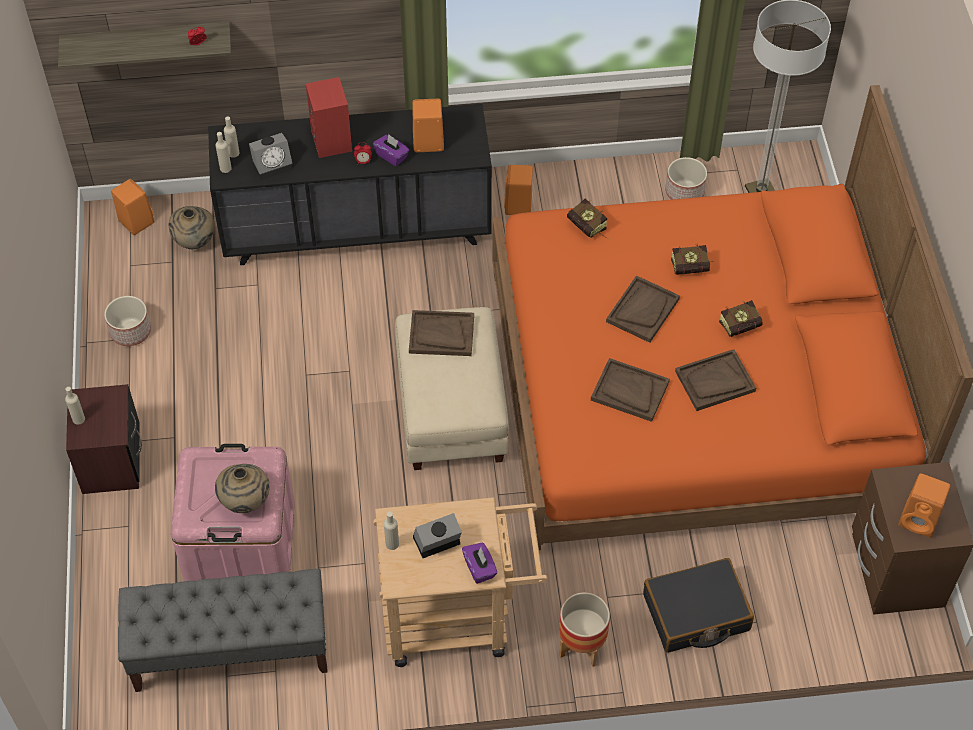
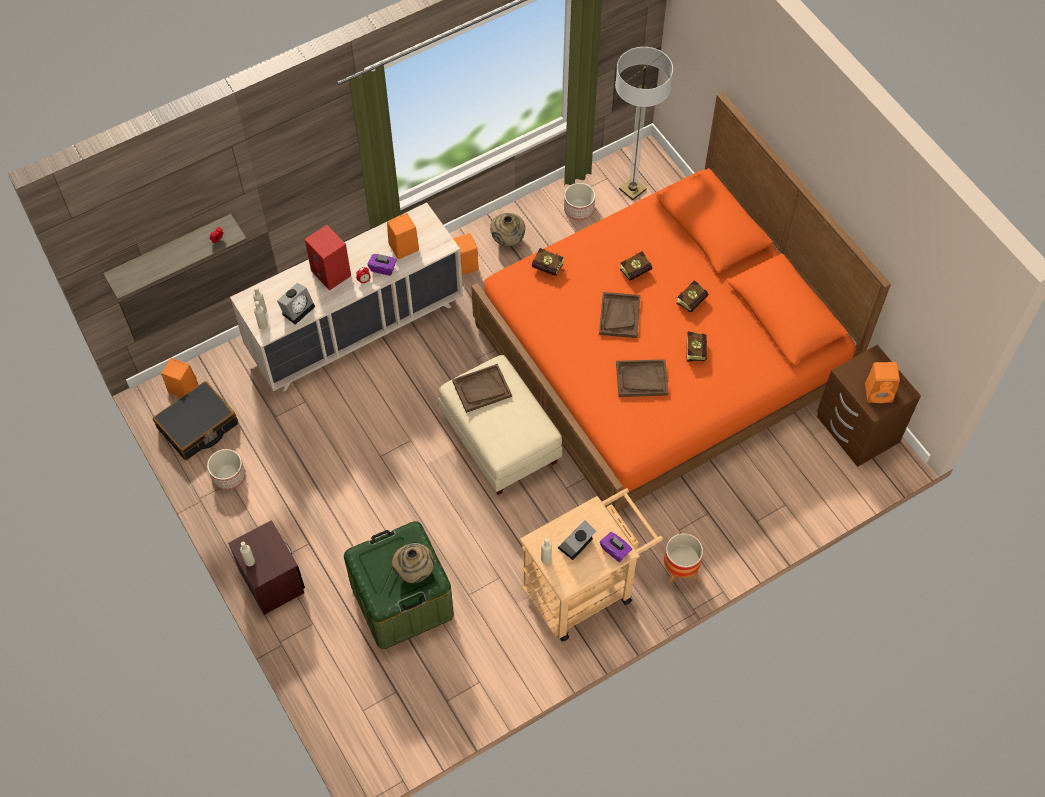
camera: 25 degrees left, 5 degrees up
(195, 242) = (238, 387): beige vase -> beige vase (508, 240)
(230, 650) = (439, 681): grey bench -> none
(240, 542) = (402, 600): pink storage box -> green storage box
(357, 229) = (356, 329): black dresser -> beige dresser
(696, 613) = (743, 515): black suitcase -> black suitcase (198, 426)
(715, 381) = (695, 349): brown tray -> book

